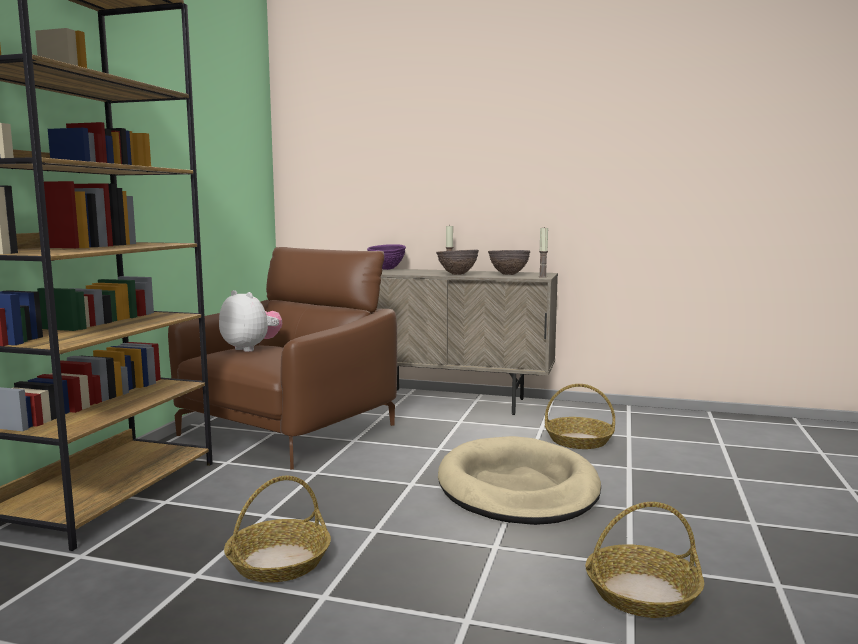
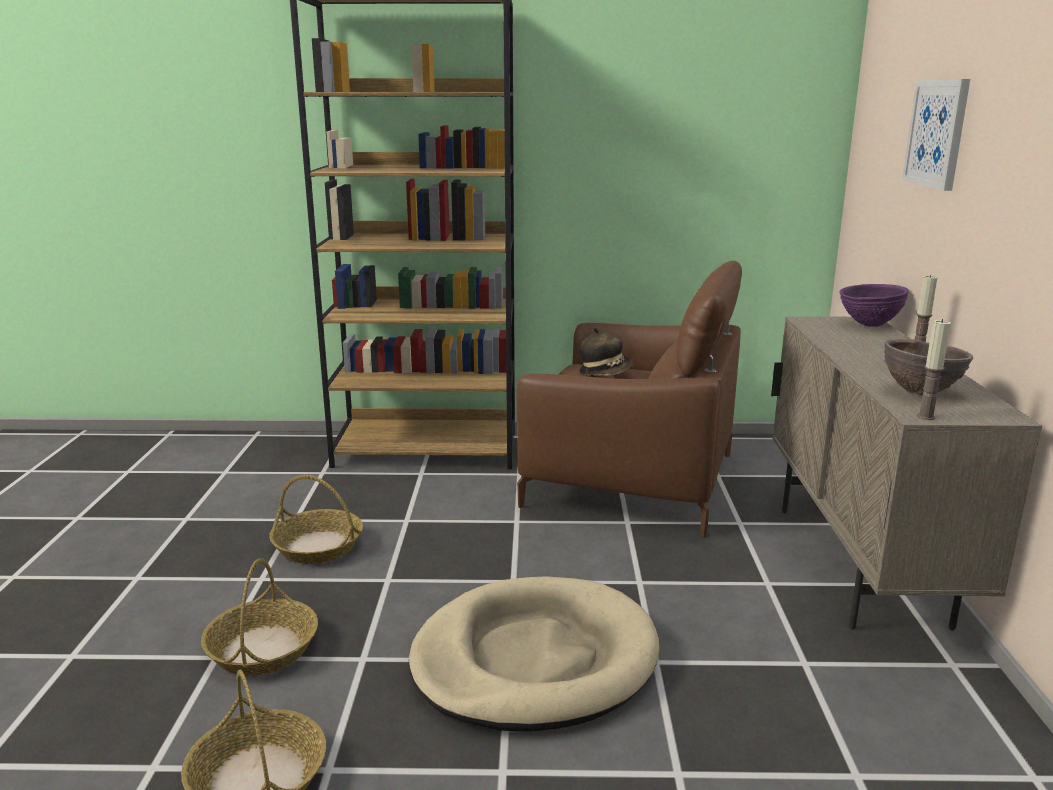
camera: 75 degrees right, 10 degrees up
(251, 348) = (605, 373): plush toy -> hat
(402, 152) = (937, 133): none -> picture
(457, 274) = (862, 364): brown bowl -> none
(579, 440) = (774, 709): basket -> basket (263, 649)

